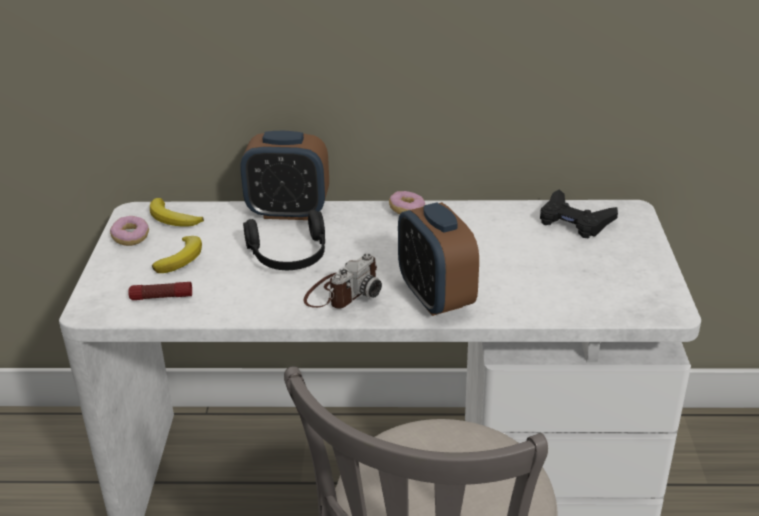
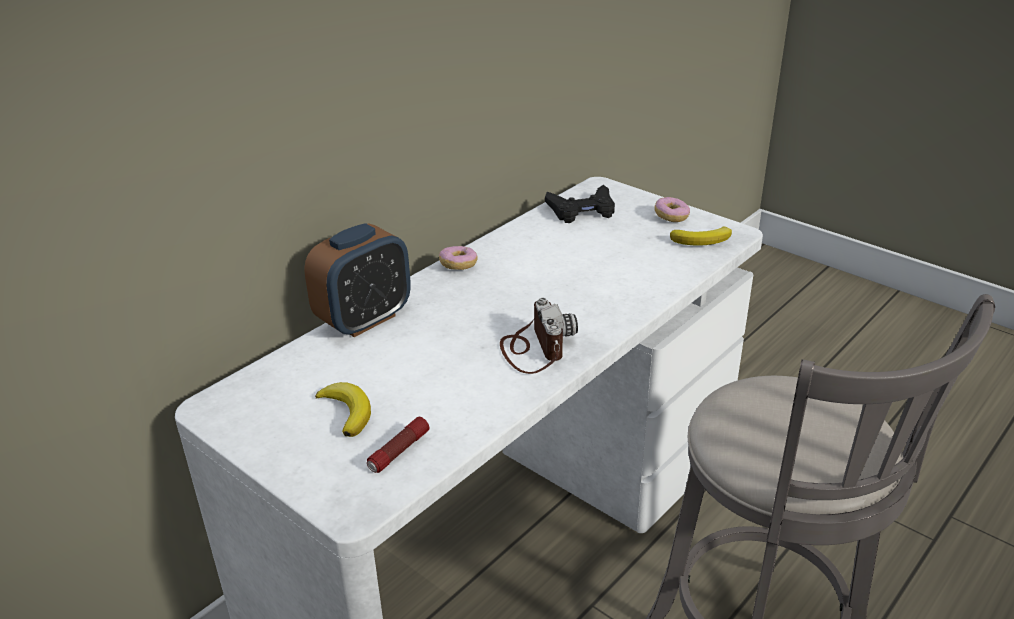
camera: 50 degrees left, 0 degrees up
(131, 238) = (257, 429): donut -> donut (671, 217)
(173, 218) = (264, 388): banana -> banana (703, 240)
(289, 256) = (439, 350): black headphones -> none
(435, 297) = (601, 310): alarm clock -> none

